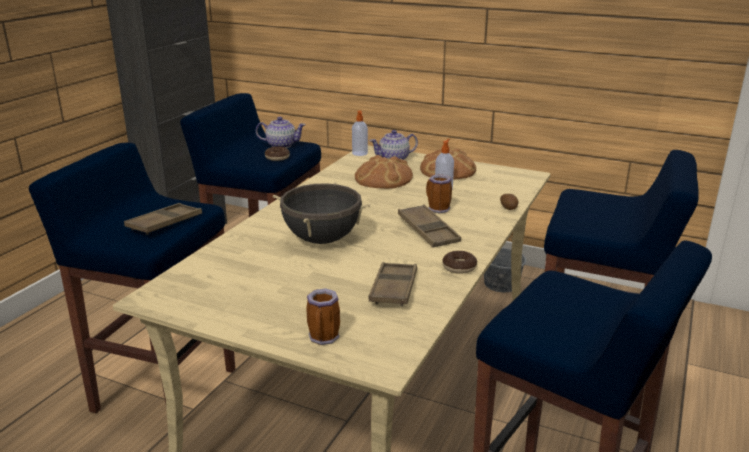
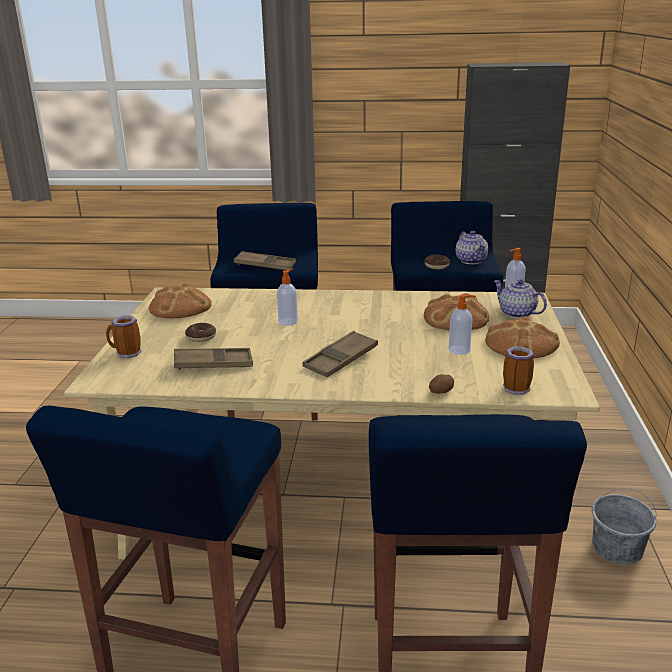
camera: 70 degrees right, 0 degrees up
(212, 292) = (180, 307): none -> bread
(322, 240) = (288, 321): black cooking pot -> soap dispenser
(436, 209) = (400, 355): mug -> mug (515, 387)
(459, 267) = (270, 385): donut -> donut (201, 337)

